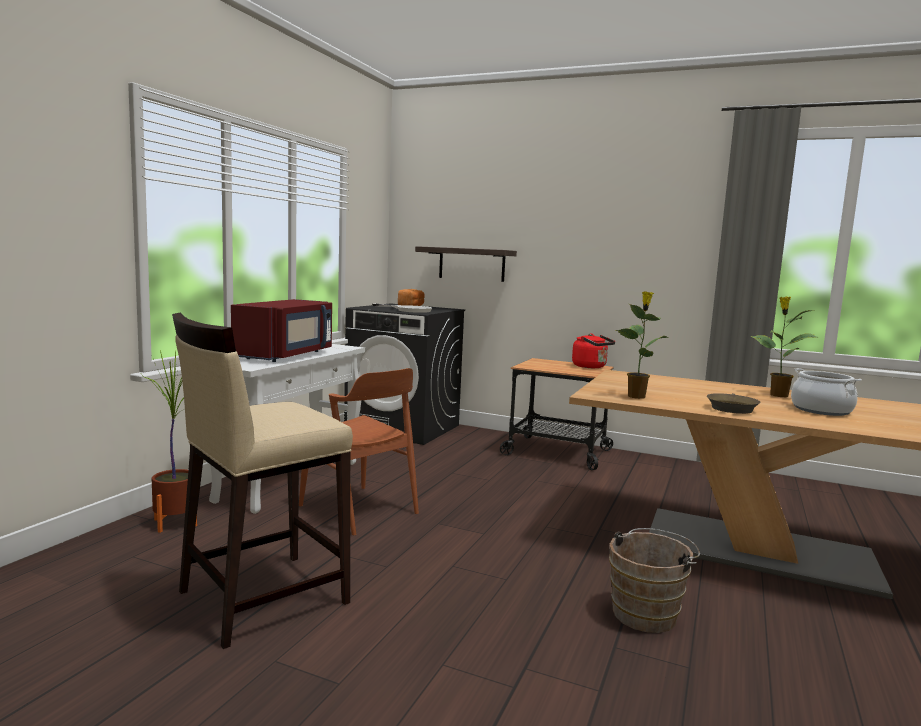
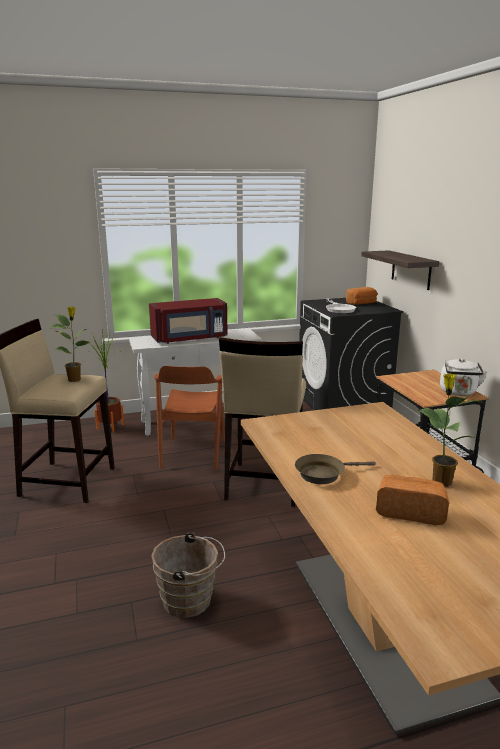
camera: 50 degrees right, 10 degrees up
(486, 506) = (263, 484): none -> beige stool
(591, 367) = (458, 392): red kettle -> white kettle
(636, 396) = (291, 435): potted plant -> potted plant (75, 379)
(821, 410) = (410, 511): cooking pot -> bread

